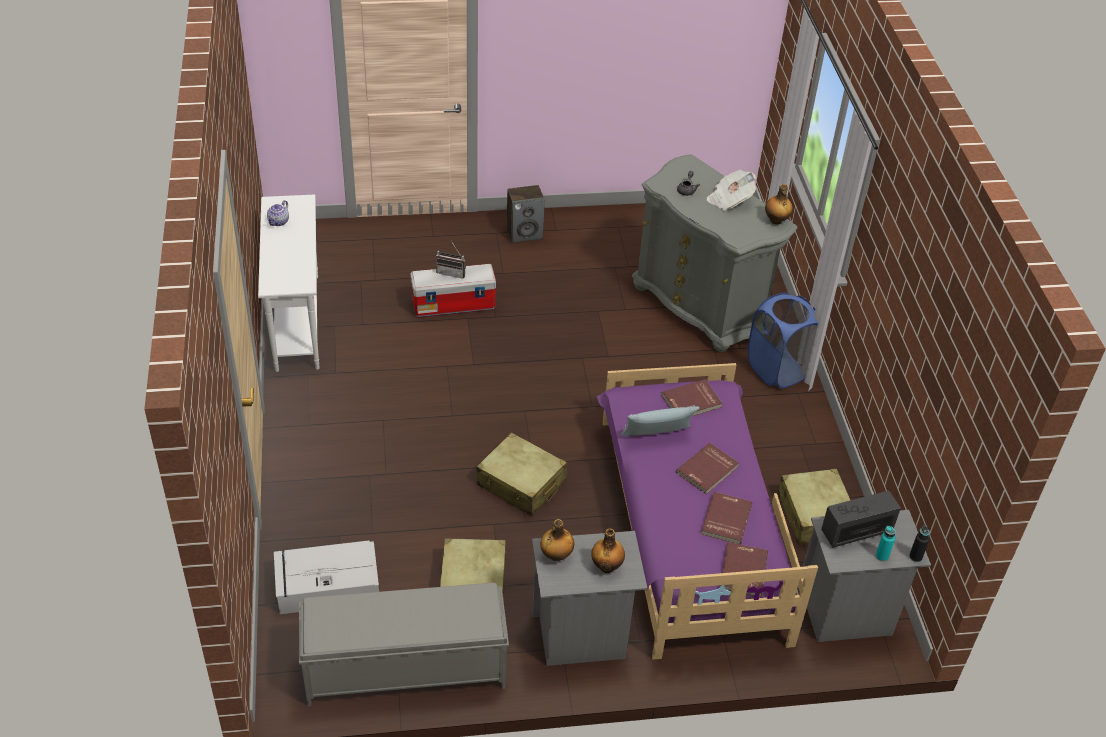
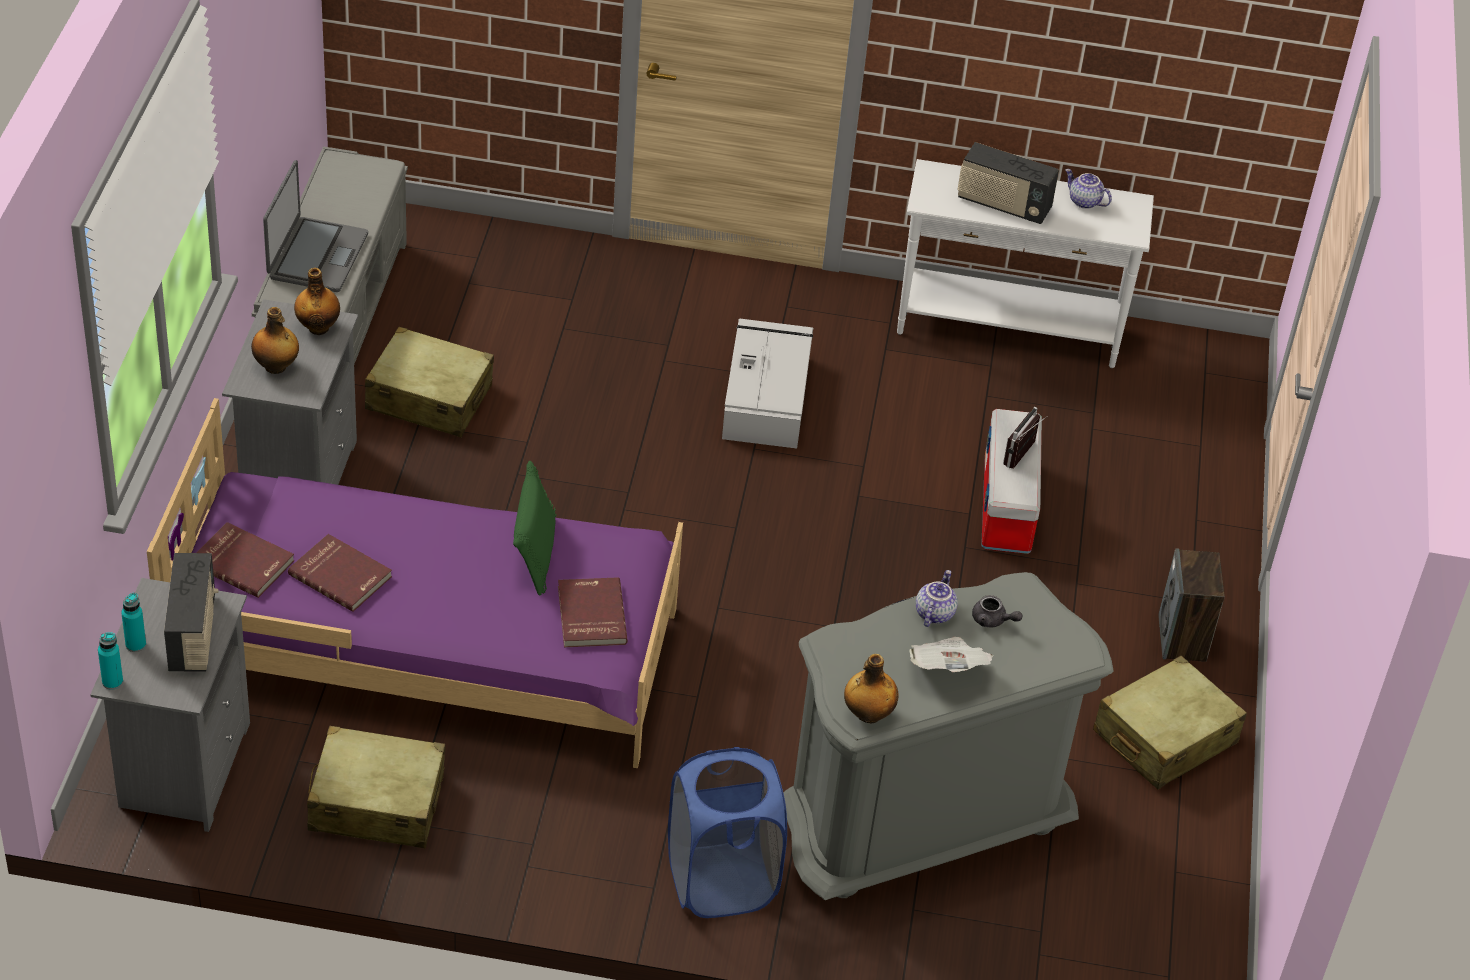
camera: 105 degrees right, 0 degrees up
(295, 253) = (1003, 205): none -> radio
(326, 586) = (494, 274): grey storage box -> grey storage box (766, 396)
(438, 617) = (316, 256): none -> laptop
(521, 483) = (589, 487): beige suitcase -> beige suitcase (1164, 738)
(657, 436) = (534, 553): blue pillow -> green pillow
(694, 208) = (933, 613): none -> teapot
(708, 470) = (441, 587): red book -> none
(915, 557) = (112, 682): black bottle -> turquoise bottle

